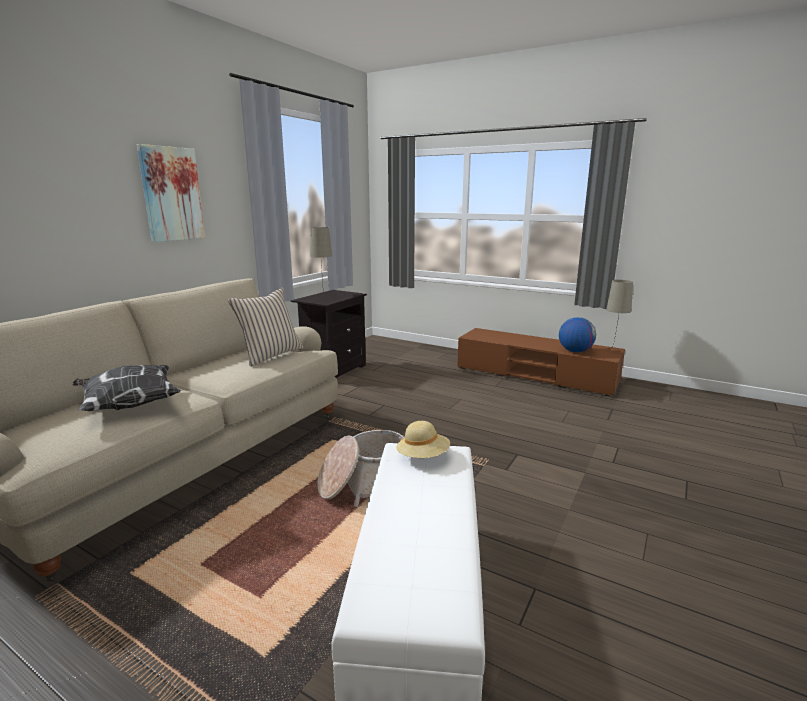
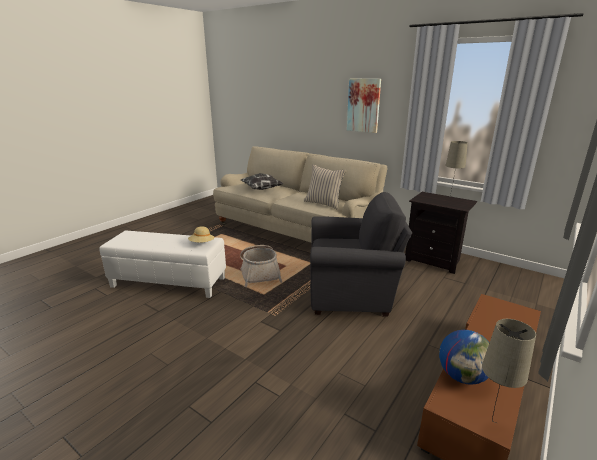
camera: 95 degrees right, 5 degrees up
(418, 413) = (352, 293): none -> grey armchair

